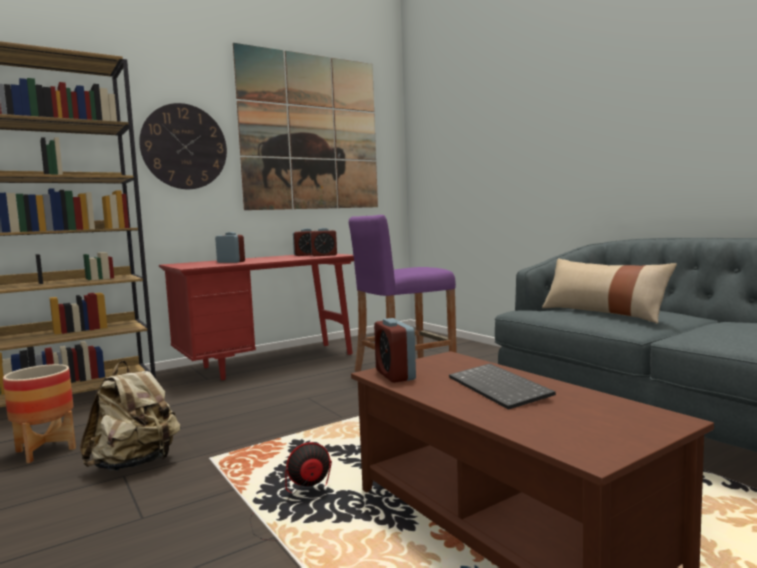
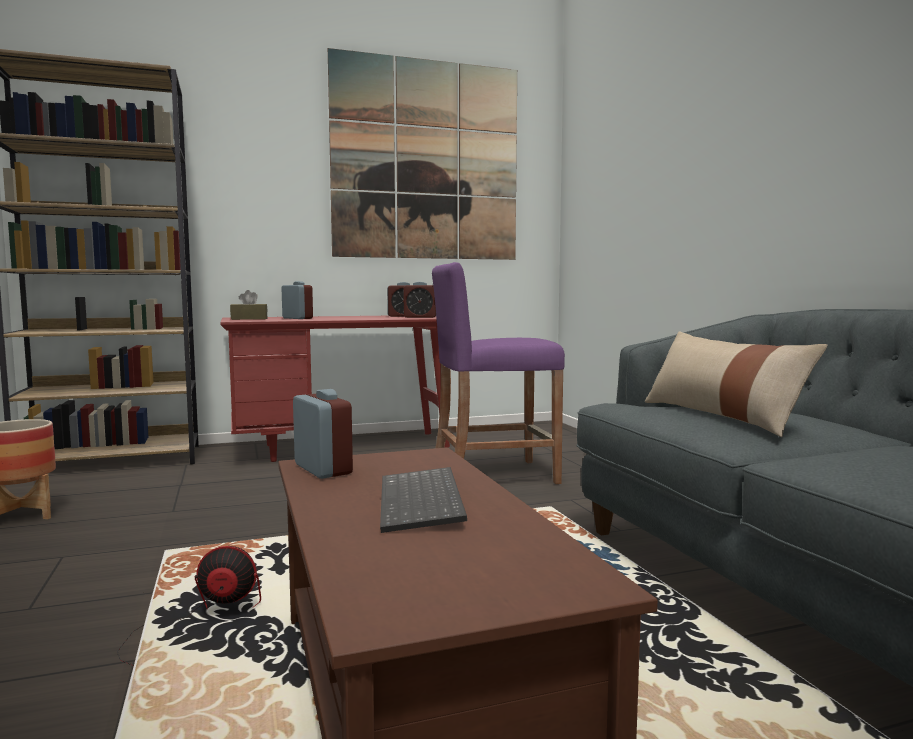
camera: 15 degrees right, 0 degrees up
(135, 464) = (86, 545): beige backpack -> none
(184, 147) = (261, 177): wall clock -> none
(192, 265) = (249, 319): none -> brown tissue box
(395, 375) = (323, 469): alarm clock -> alarm clock turned 150 degrees clockwise

